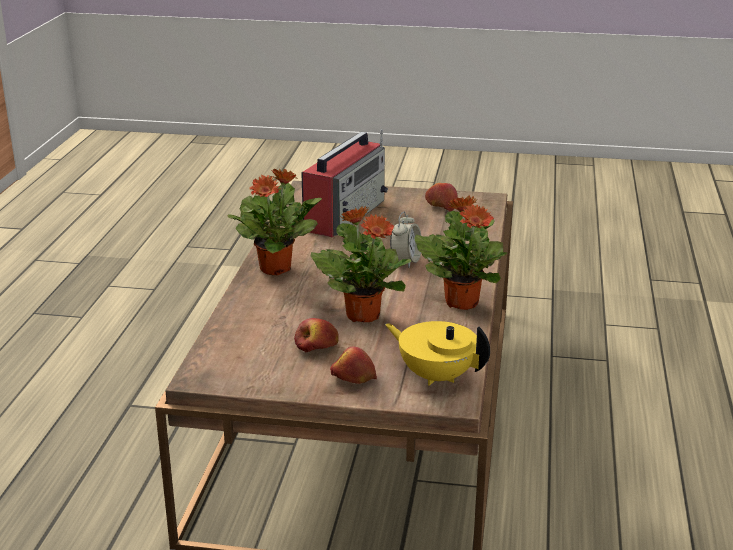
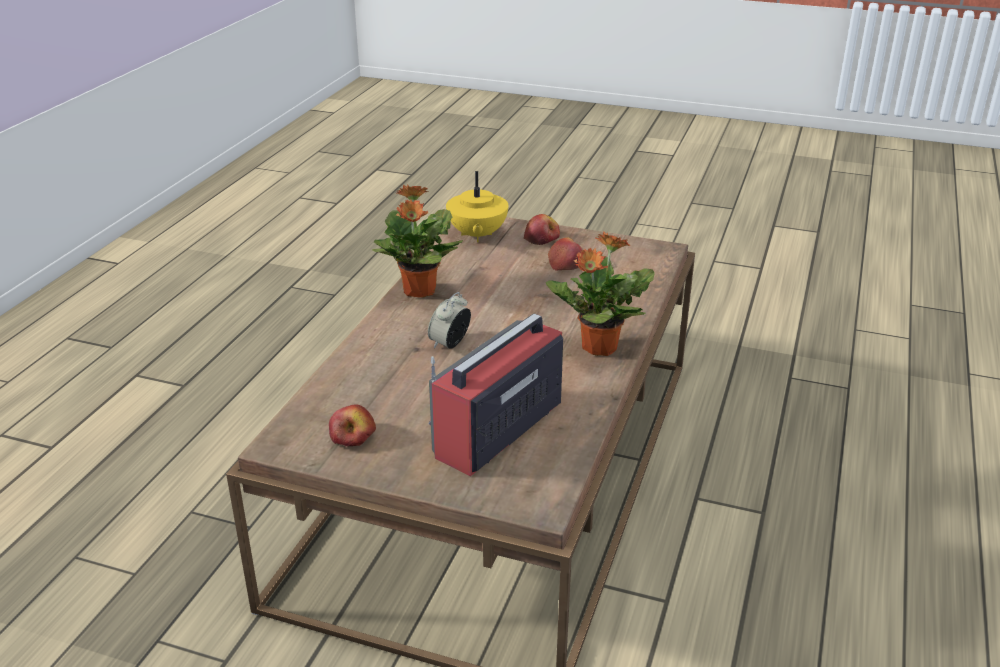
camera: 170 degrees left, 5 degrees up
(362, 314) = (518, 287): potted plant -> none
(436, 376) = (476, 235): yellow teapot -> yellow teapot turned 45 degrees clockwise

